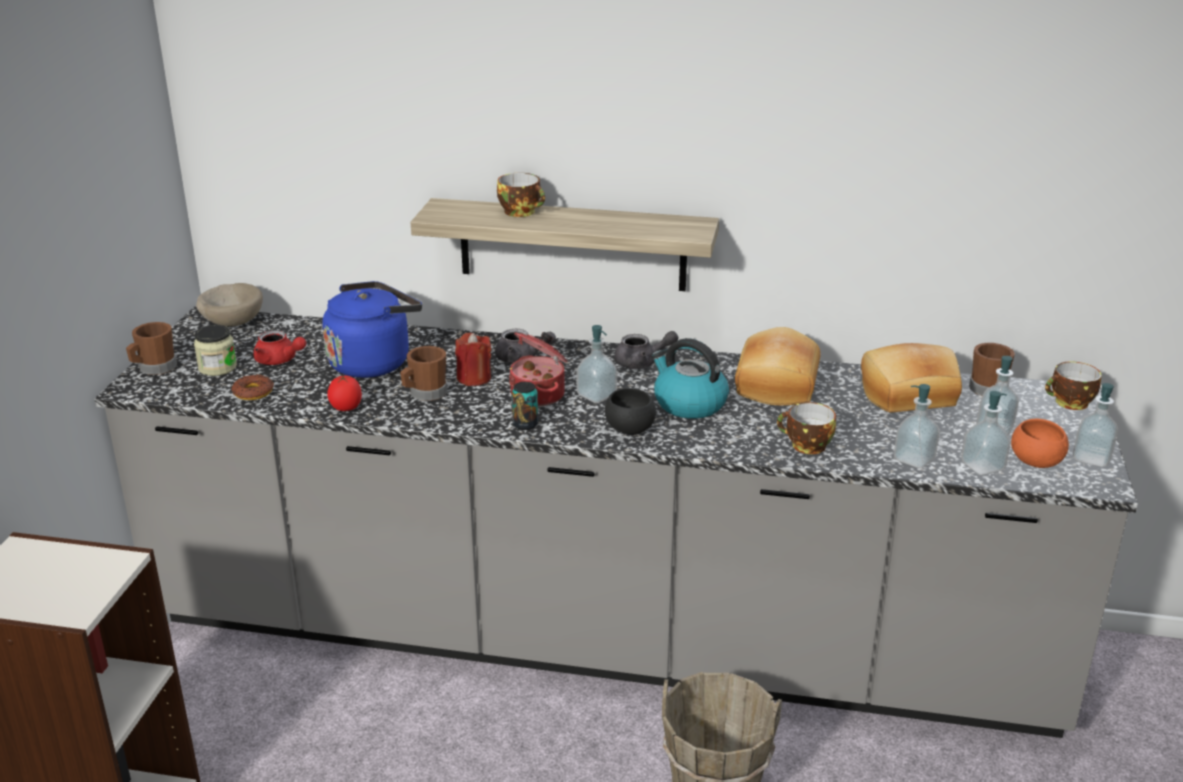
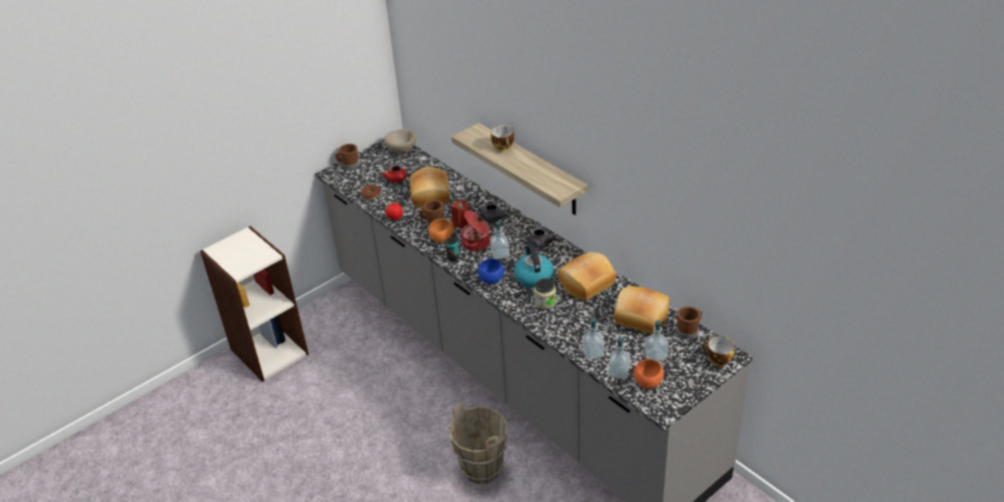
camera: 40 degrees right, 10 degrees up
(217, 367) = (371, 174): jar -> jar (545, 302)
(373, 362) = (431, 196): blue kettle -> bread
(470, 408) = (441, 238): none -> orange bowl
(630, 429) = (491, 279): black bowl -> blue bowl
(806, 446) = (554, 323): cup -> none
(1091, 458) = (679, 394): soap dispenser -> none

